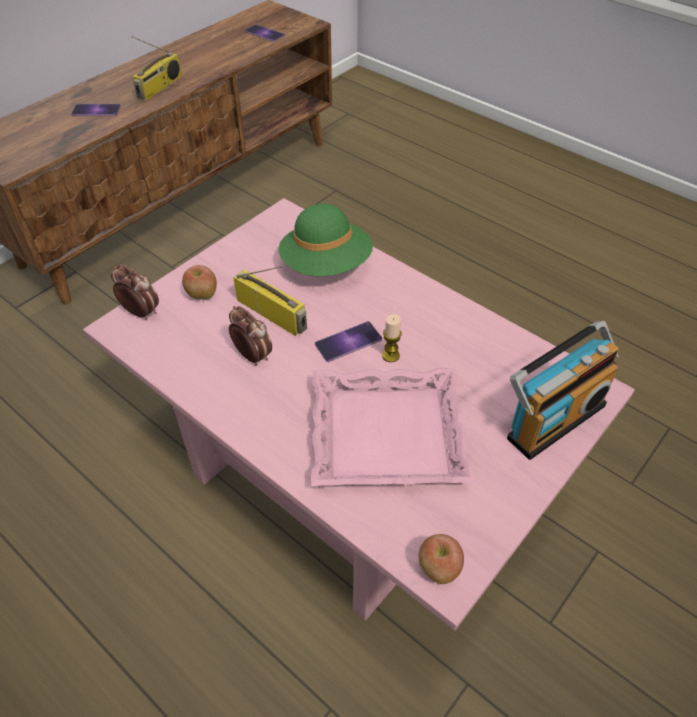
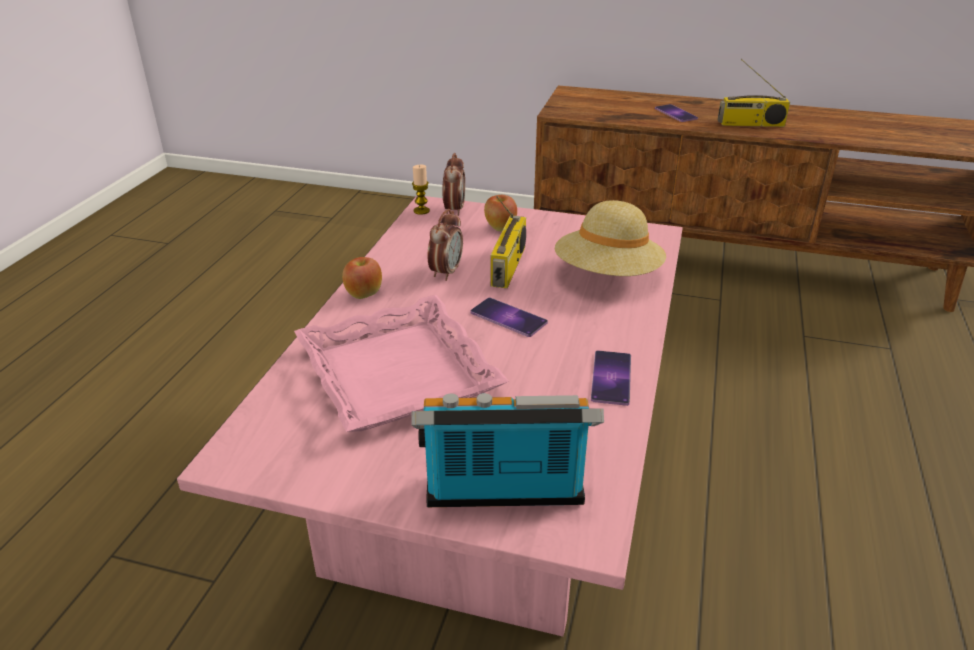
camera: 65 degrees right, 15 degrees down
(265, 33) = (933, 138): phone -> phone (611, 378)
(326, 265) = (608, 276): green hat -> beige hat
(390, 355) = (511, 348): candle -> candle (421, 211)
(438, 569) = (240, 449): apple -> apple (364, 294)
(552, 418) = (504, 496): radio -> radio turned 150 degrees clockwise

